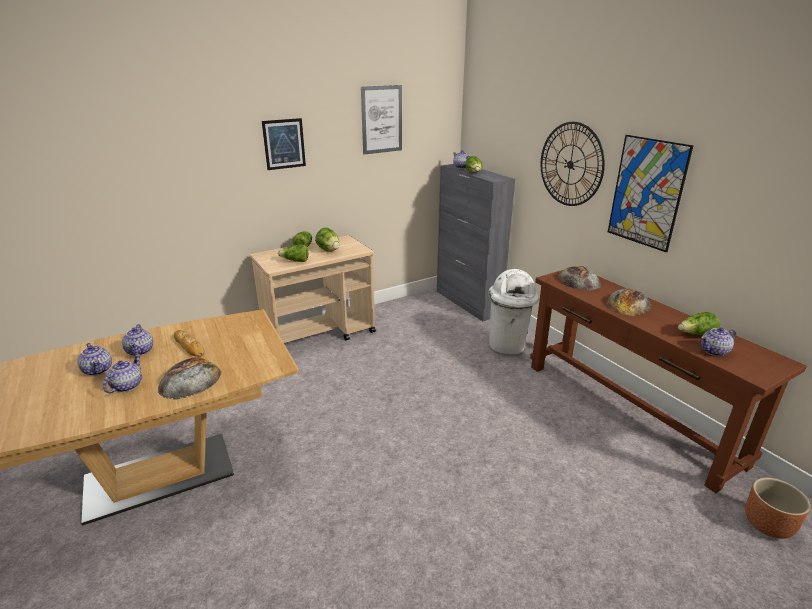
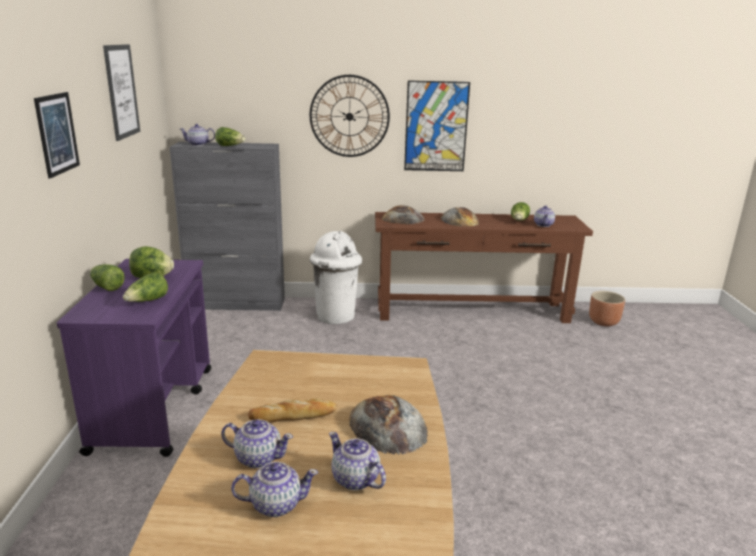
camera: 60 degrees left, 5 degrees down
(320, 334) = (154, 407): beige cart -> purple cart

